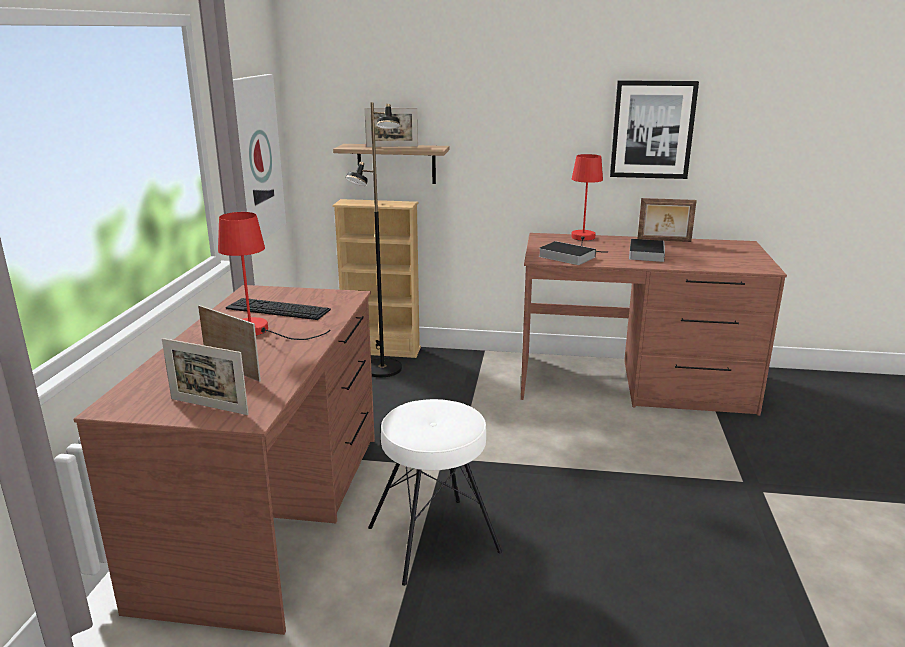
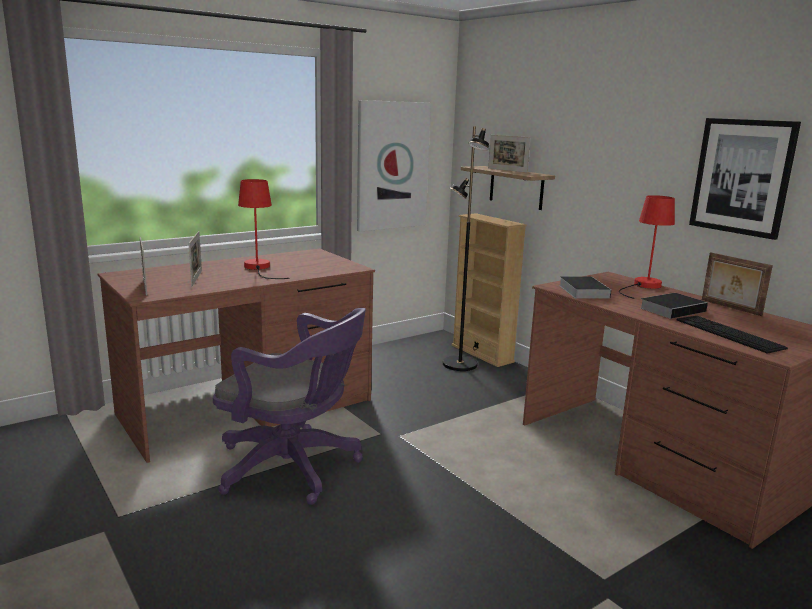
camera: 45 degrees right, 5 degrees down
(278, 309) = (298, 262): keyboard -> keyboard (728, 333)
(434, 540) = (294, 468): white stool -> purple office chair

